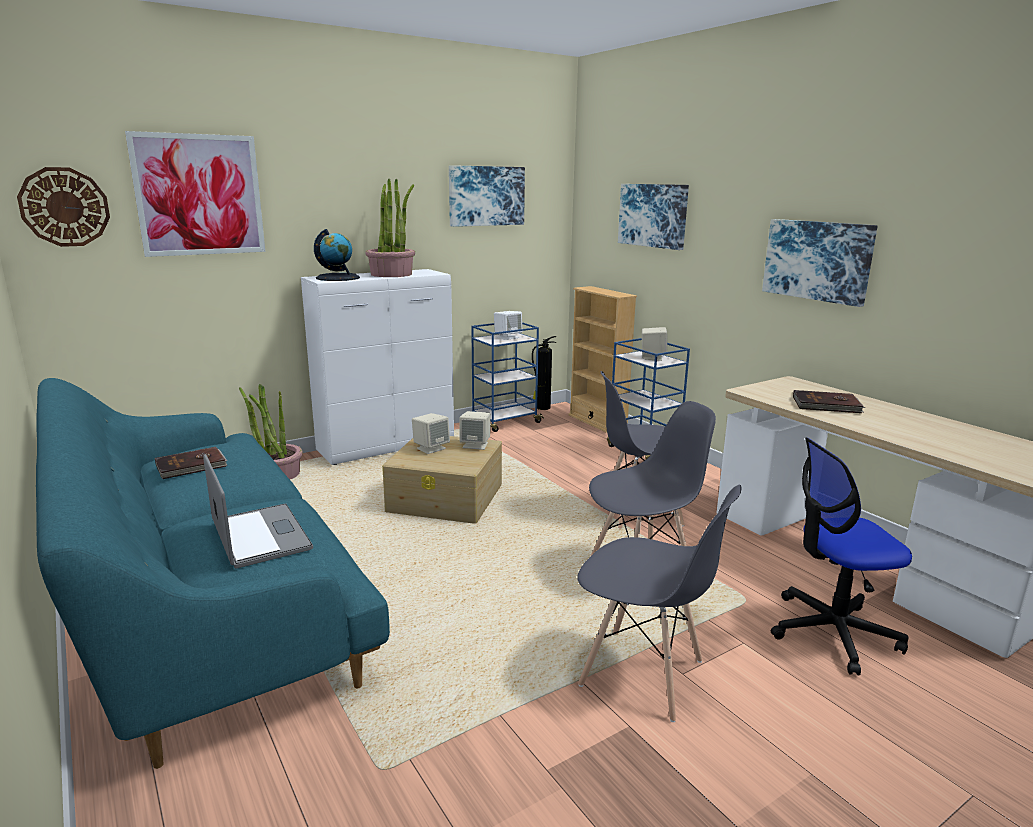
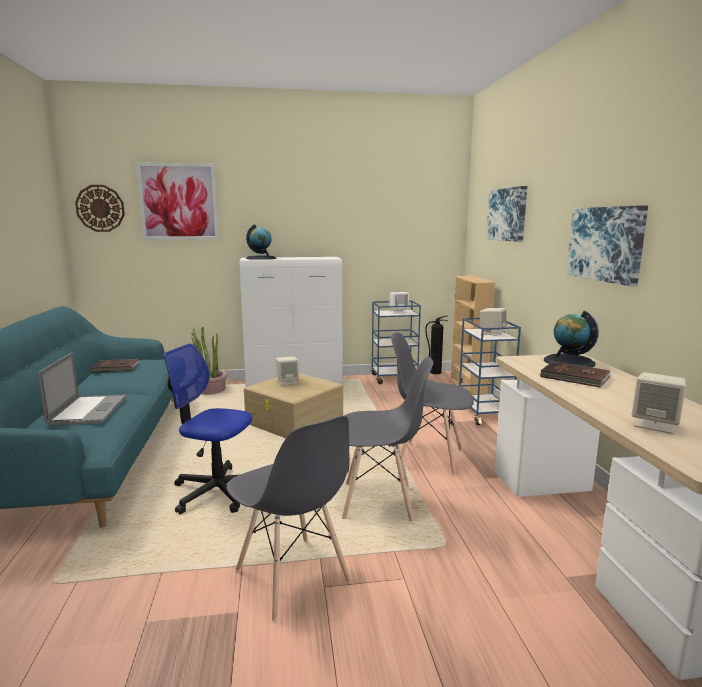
camera: 25 degrees right, 5 degrees down
(392, 274) = (301, 258): potted plant -> none
(475, 445) = (320, 384): beige speaker -> beige speaker (655, 425)
(486, 196) = (388, 204): picture -> none
(796, 387) = (569, 362): none -> globe
(832, 632) = (500, 594): office chair -> office chair (216, 491)

